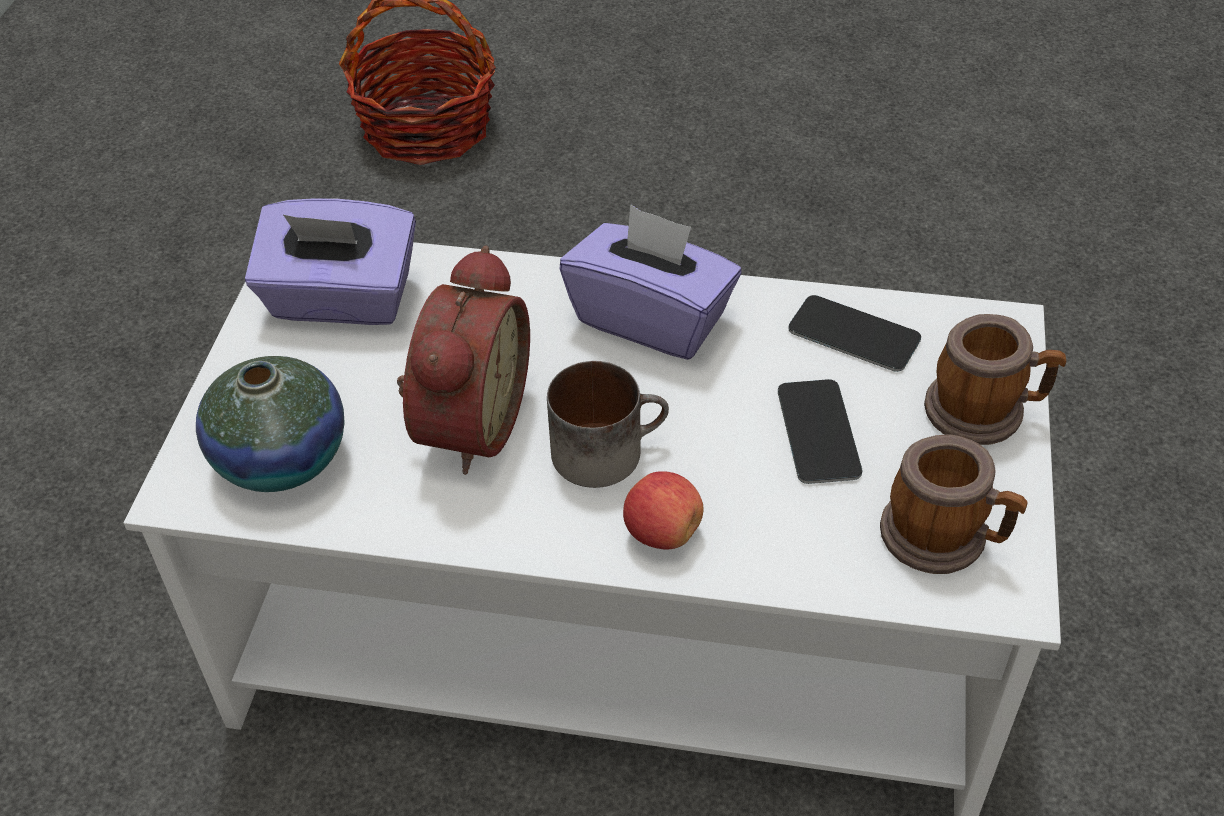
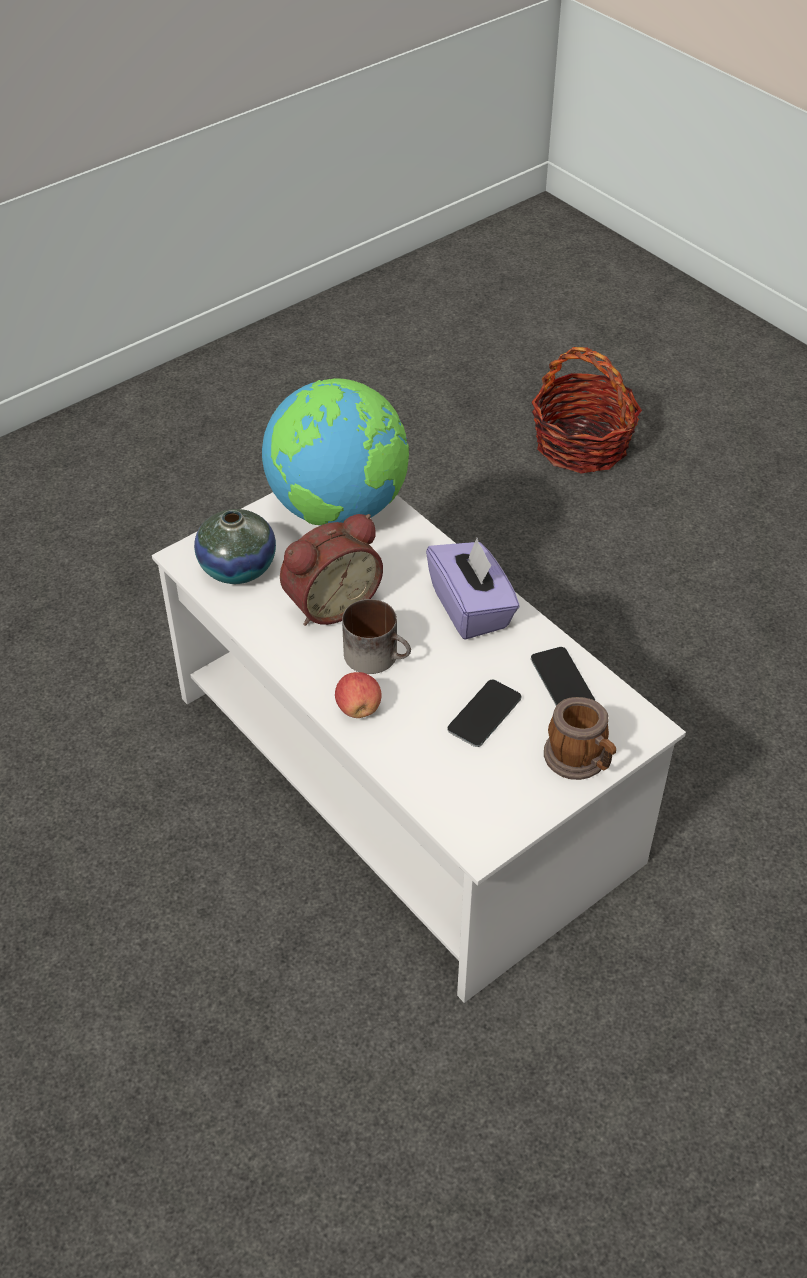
camera: 40 degrees right, 0 degrees up
(341, 300) = (339, 509): purple tissue box -> globe
(944, 538) = (483, 800): mug -> none

